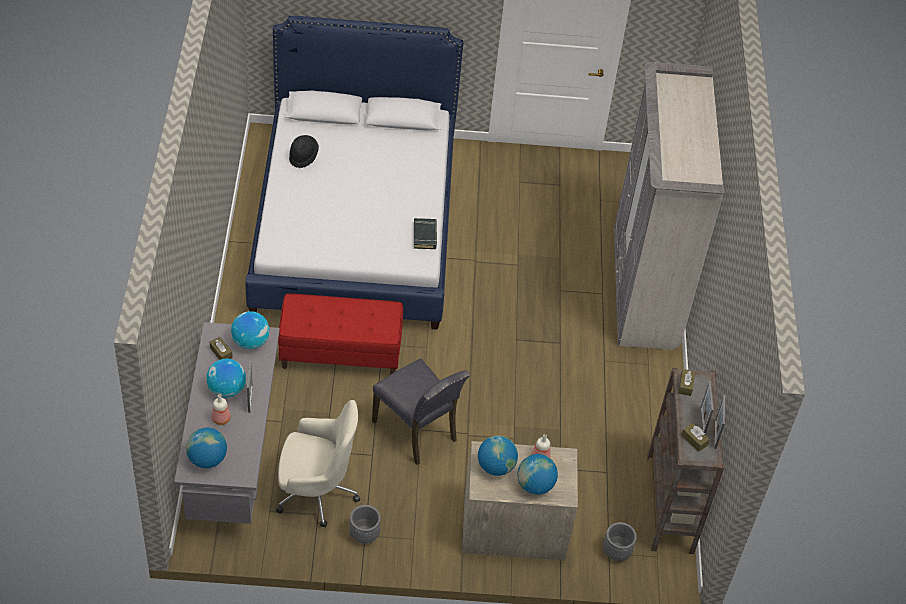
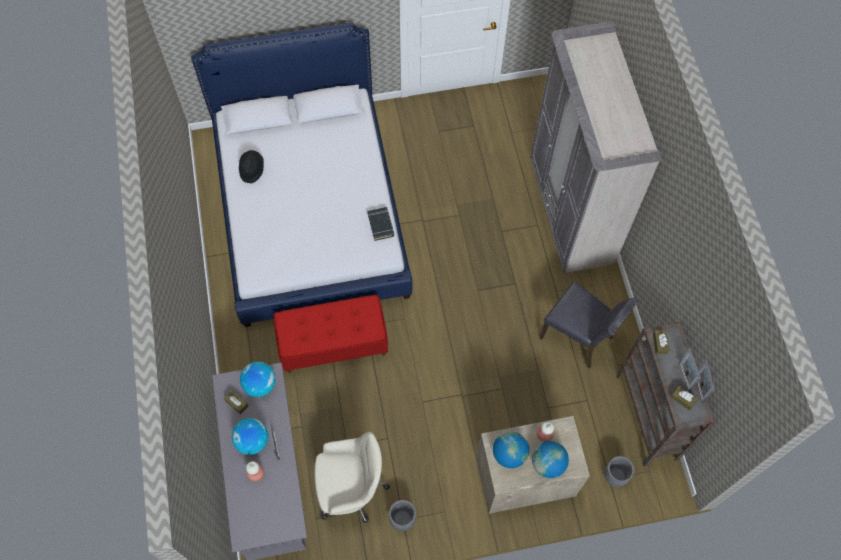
camera: 10 degrees left, 15 degrees up
(207, 459) = (255, 519): globe -> none
(417, 431) = (419, 404): grey chair -> grey chair (578, 337)

